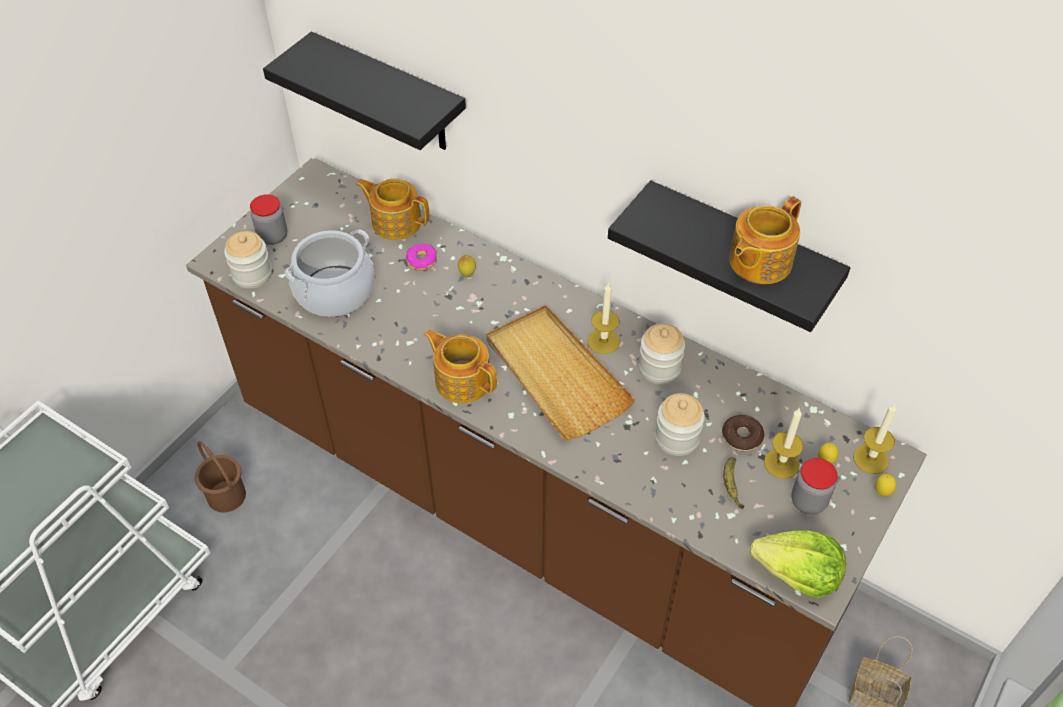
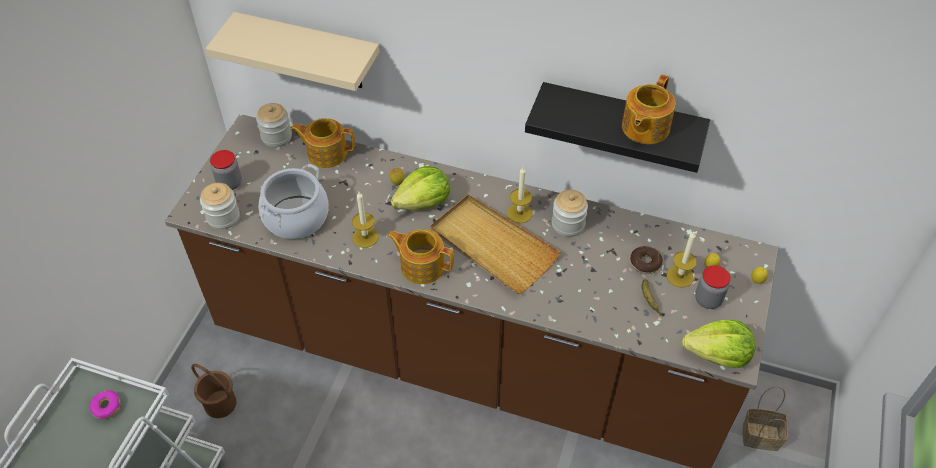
camera: 15 degrees left, 0 degrees up
(390, 94) = (309, 52): black shelf -> beige shelf
(421, 261) = (358, 180): donut -> donut (106, 407)
(490, 304) = (423, 202): none -> lettuce
(677, 438) = (598, 274): jar -> jar (276, 137)
(870, 459) = (741, 259): candle -> candle (365, 237)

